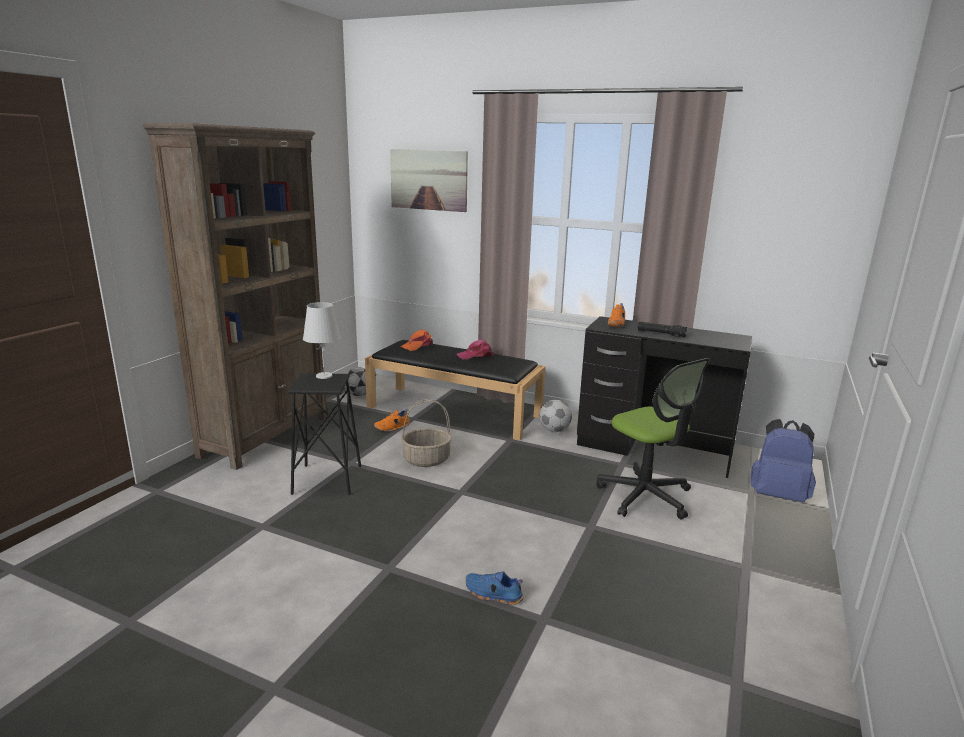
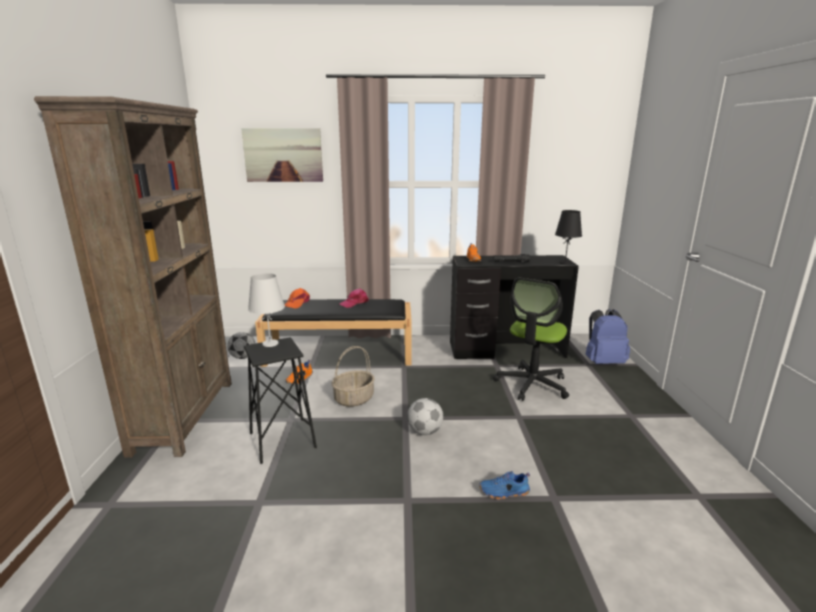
camera: 25 degrees left, 0 degrees up
(554, 430) = (429, 351): football -> football (425, 431)
(645, 496) = (532, 384): office chair -> office chair turned 90 degrees clockwise
(736, 345) = (565, 263): none -> black table lamp

